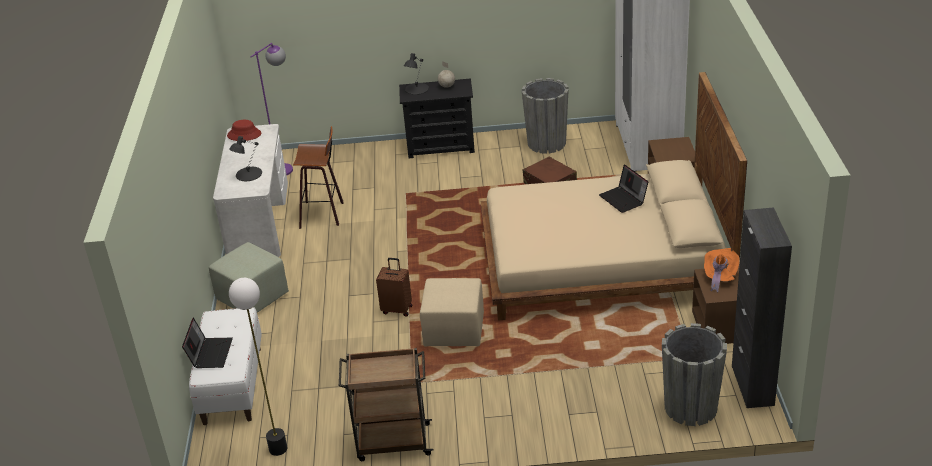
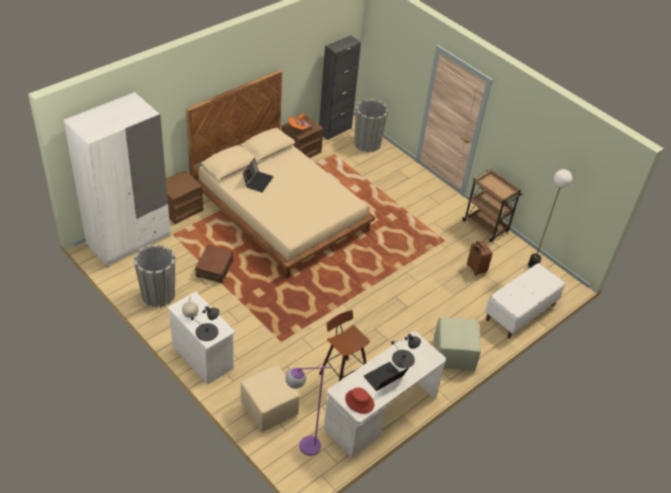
camera: 135 degrees left, 10 degrees up
(210, 353) = (539, 289): laptop -> laptop (384, 379)
(397, 309) = (398, 277): brown suitcase -> brown suitcase (475, 269)
(441, 146) = (202, 357): black dresser -> white dresser
(455, 331) = (392, 244): beige ottoman -> beige ottoman (268, 409)

